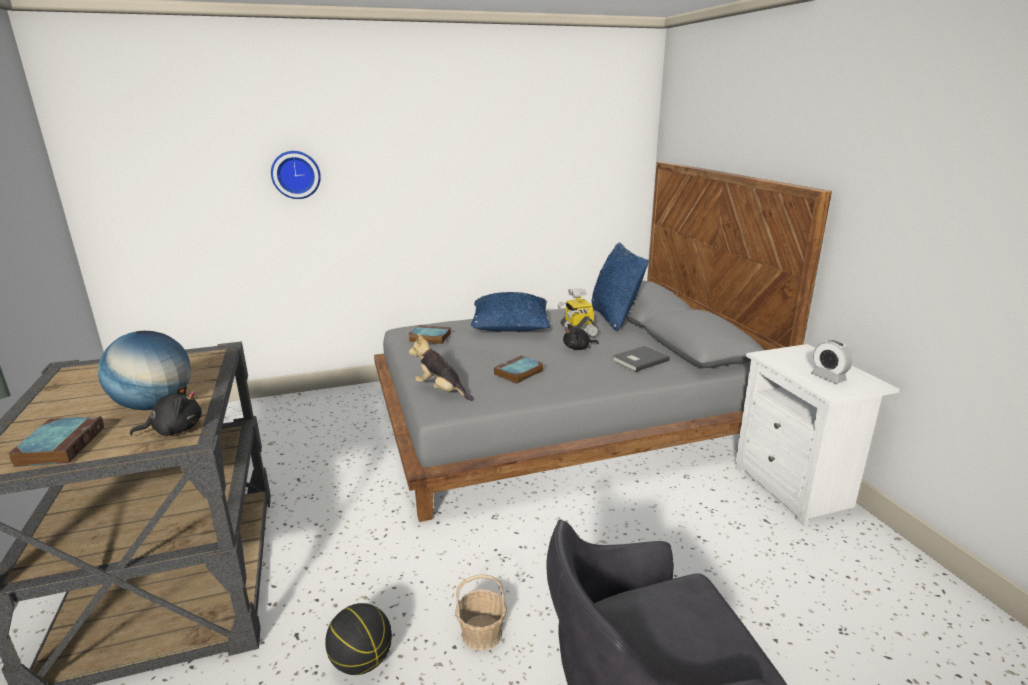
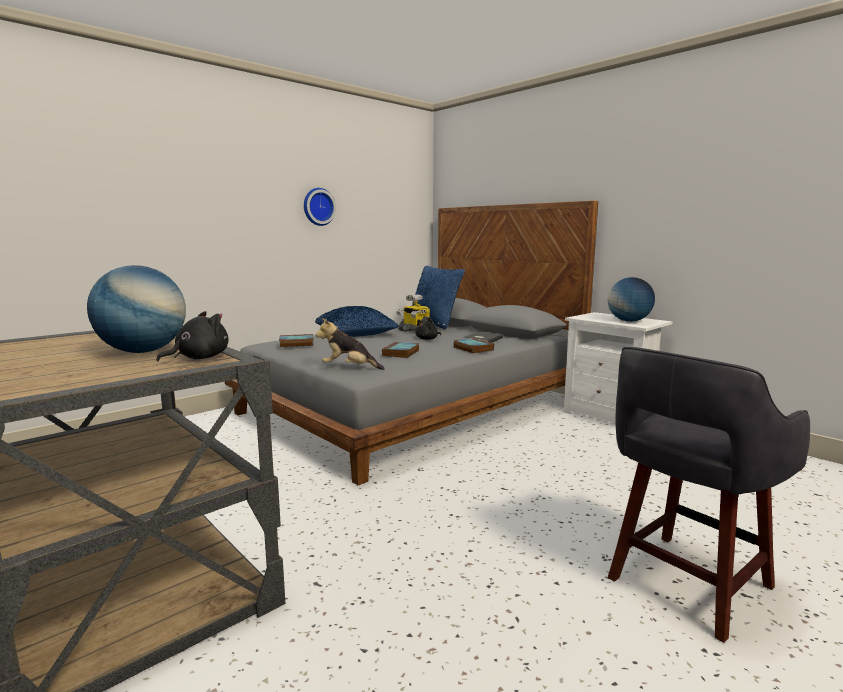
camera: 25 degrees left, 10 degrees down
(61, 445) = (75, 376): book -> book (472, 348)
(296, 174) = (144, 196): wall clock -> wall clock (318, 207)
(362, 661) = (400, 581): basketball -> none
(482, 633) = (484, 536): basket -> none
(828, 377) = (629, 321): alarm clock -> globe

